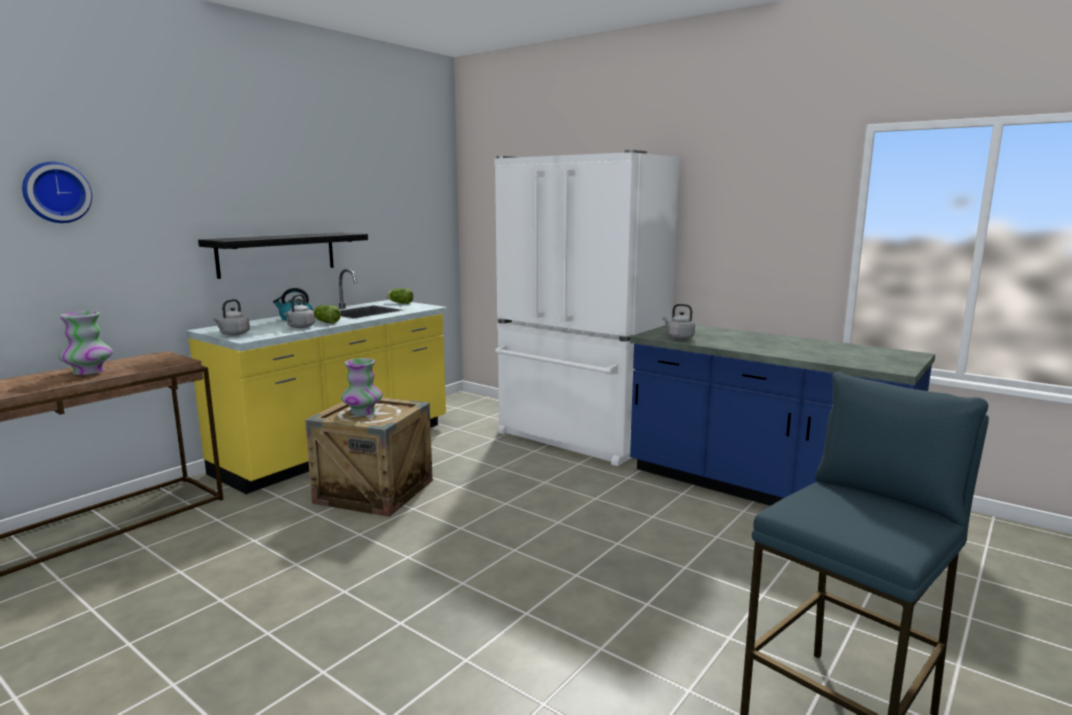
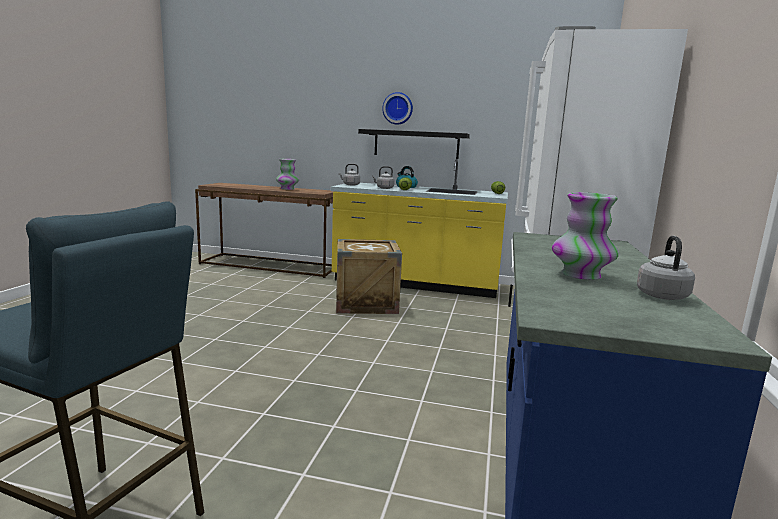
camera: 65 degrees right, 0 degrees up
(56, 192) = (302, 100): wall clock -> wall clock (398, 108)
(363, 412) = (367, 246): vase -> vase (580, 275)
(678, 337) = (539, 241): grey kettle -> grey kettle (661, 295)

